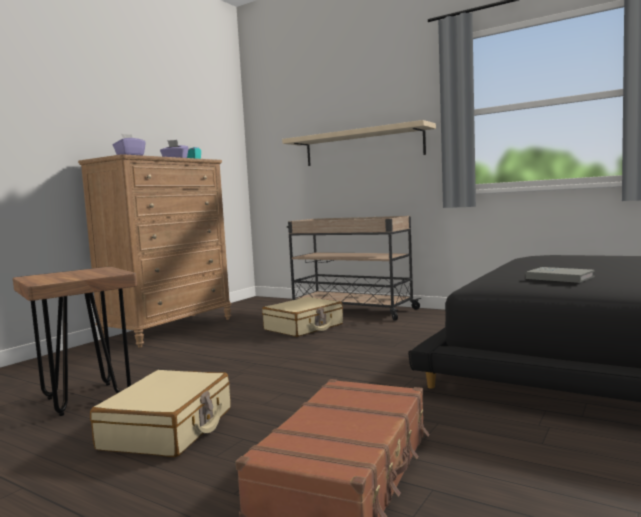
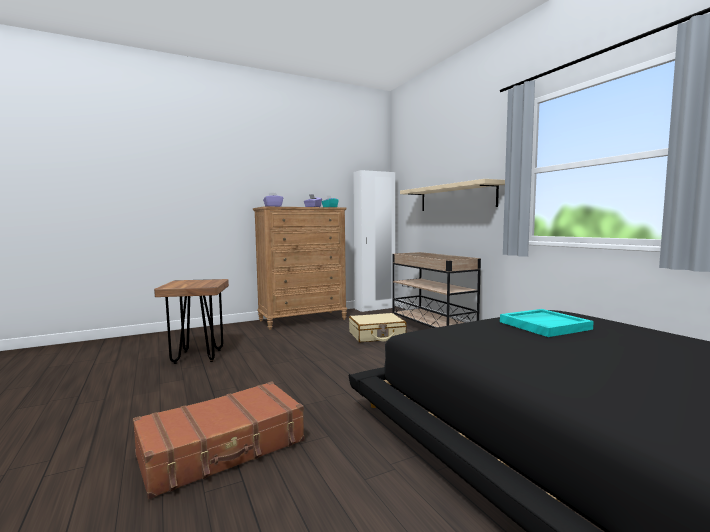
camera: 30 degrees right, 0 degrees up
(168, 429) = (199, 387): beige suitcase -> none
(245, 302) = (375, 308): none -> white wardrobe
(559, 277) = (479, 340): grey book -> none
(568, 262) = (544, 325): none -> turquoise tray

